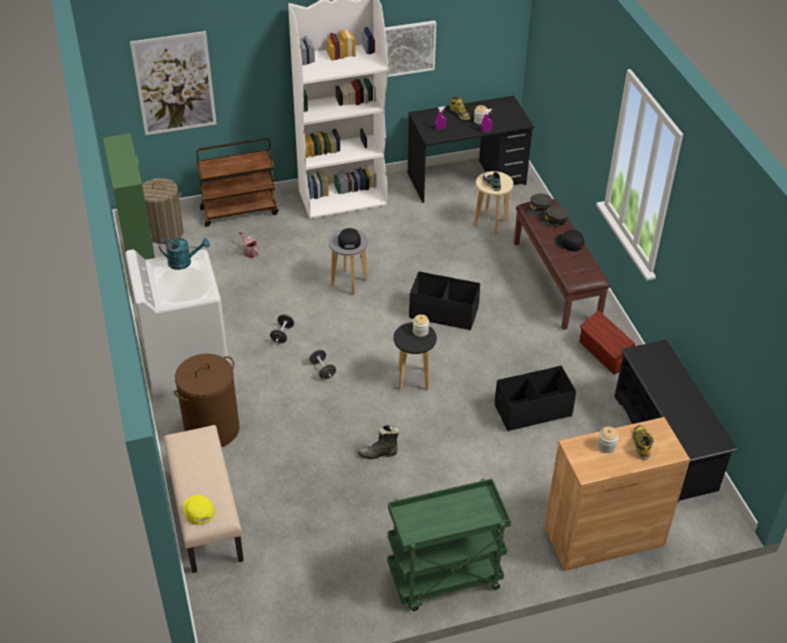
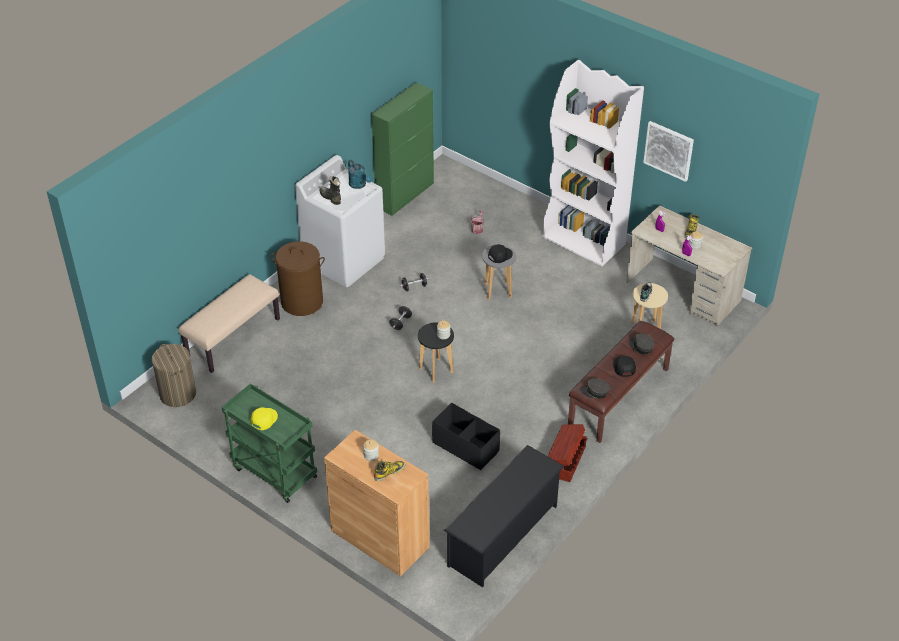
camera: 55 degrees right, 0 degrees up
(165, 232) = (453, 181): laundry basket -> laundry basket (178, 394)
(174, 84) = (495, 76): picture -> none
(198, 510) = (202, 319): yellow cap -> yellow cap (264, 419)
(239, 211) = (512, 201): brown cart -> none
(378, 454) = (351, 388): black boot -> black boot (330, 198)
(443, 313) = (517, 353): black storage box -> none
(466, 179) = (683, 292): black desk -> beige desk
(537, 208) = (646, 332): grey cap -> grey cap (594, 392)

